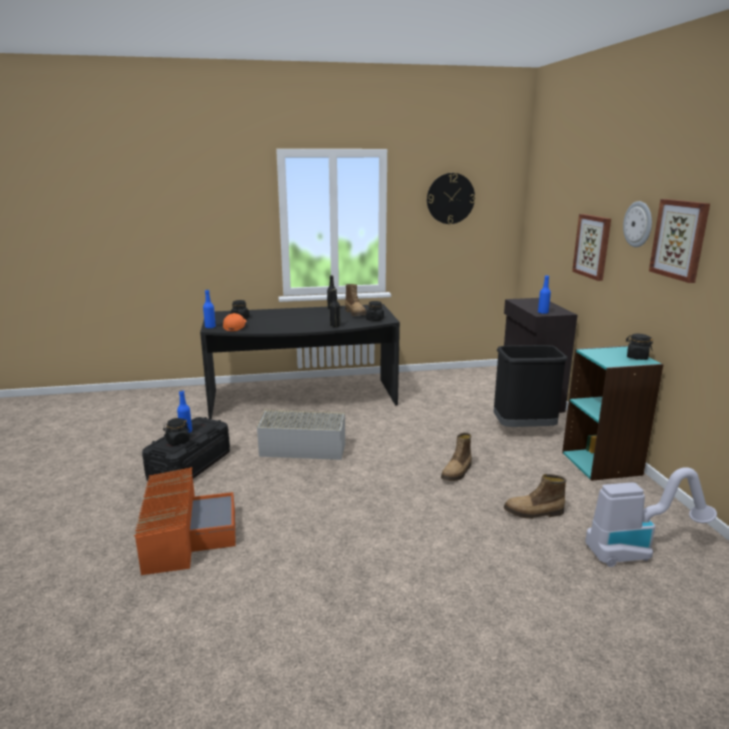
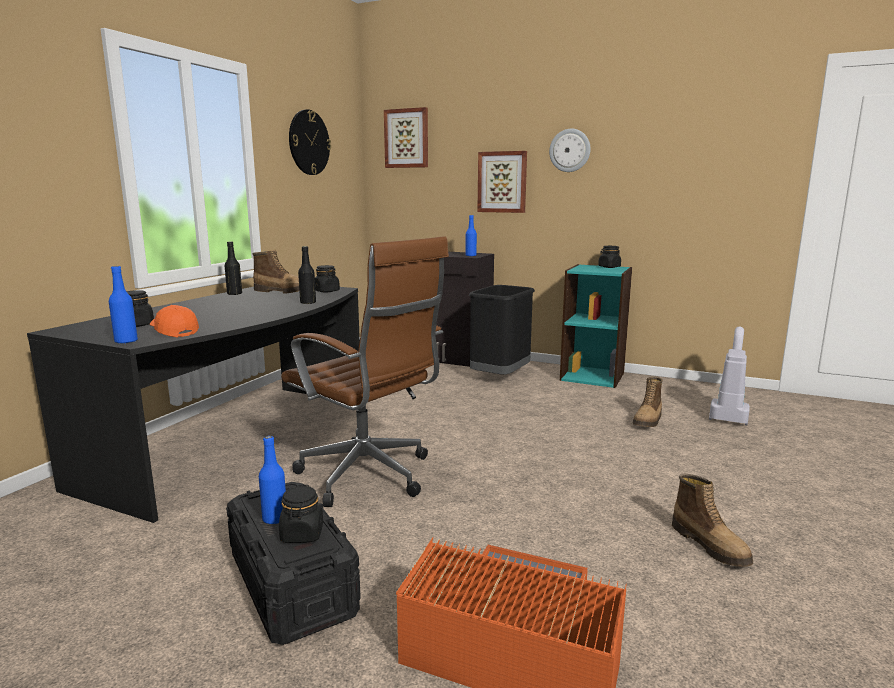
camera: 55 degrees left, 5 degrees down
(303, 445) = (369, 477): grey storage box -> brown office chair
(457, 472) = (546, 424): boot -> boot (710, 545)
(680, 239) = (629, 155): picture -> picture (407, 138)

